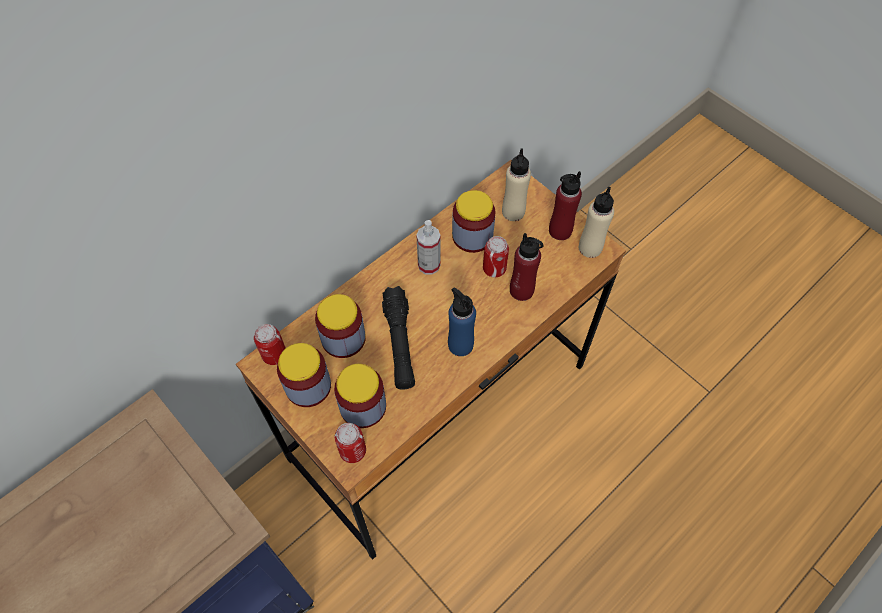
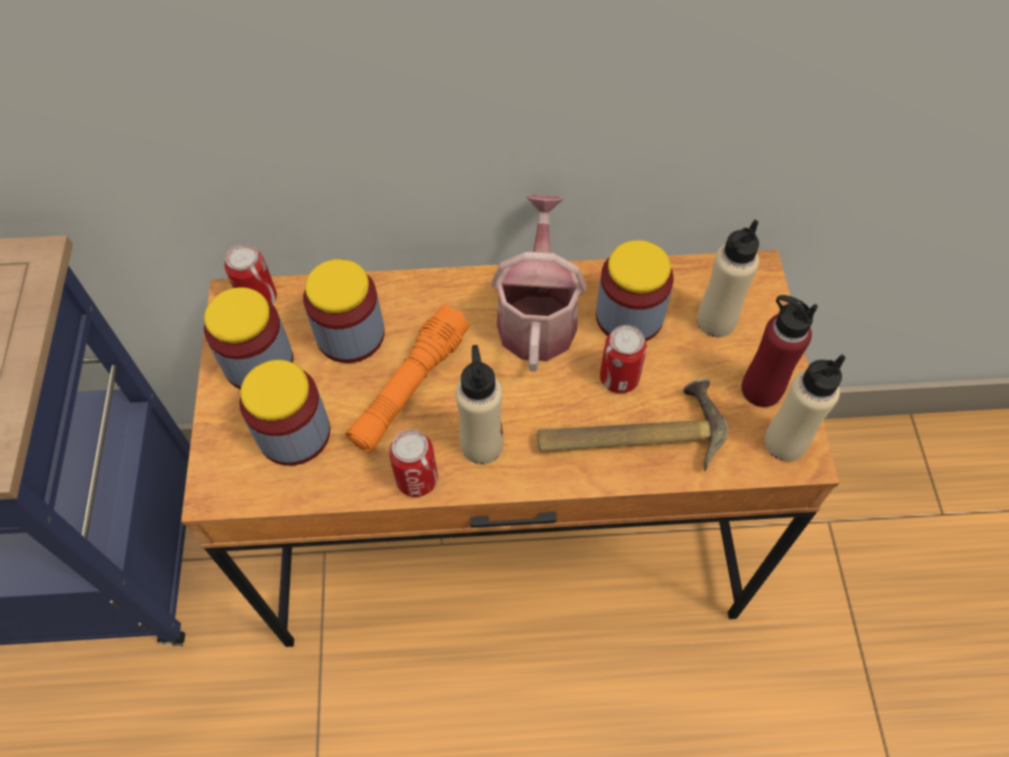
camera: 40 degrees right, 0 degrees up
(352, 451) = (232, 478): can -> can (417, 479)
(399, 343) = (409, 387): black flashlight -> orange flashlight
(429, 265) = (537, 316): spray bottle -> watering can
(460, 344) = (482, 445): blue bottle -> beige bottle
(521, 290) = (630, 432): red bottle -> hammer

